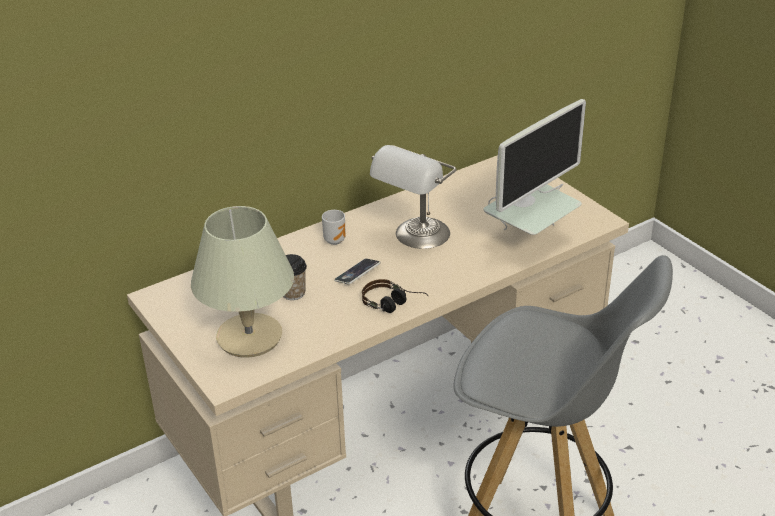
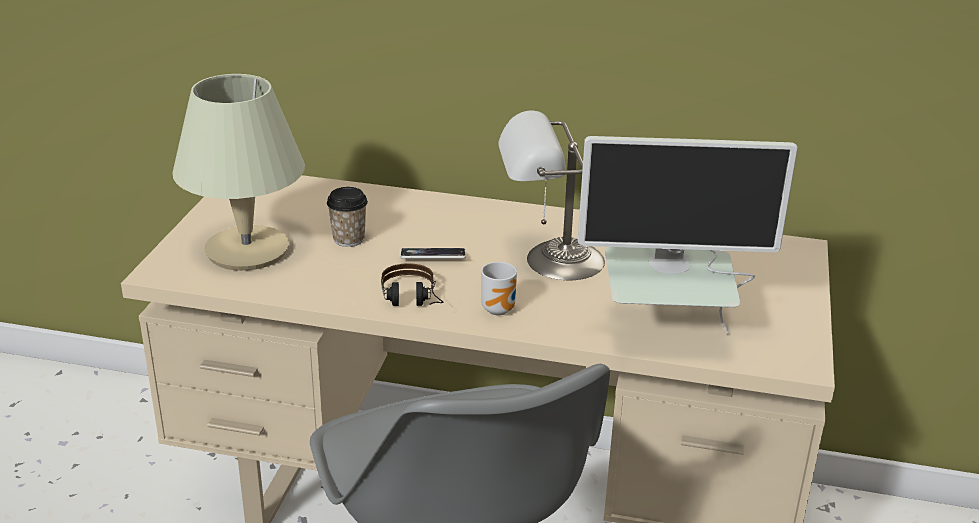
camera: 45 degrees right, 5 degrees down
(335, 240) = (470, 219): mug -> mug (500, 309)

